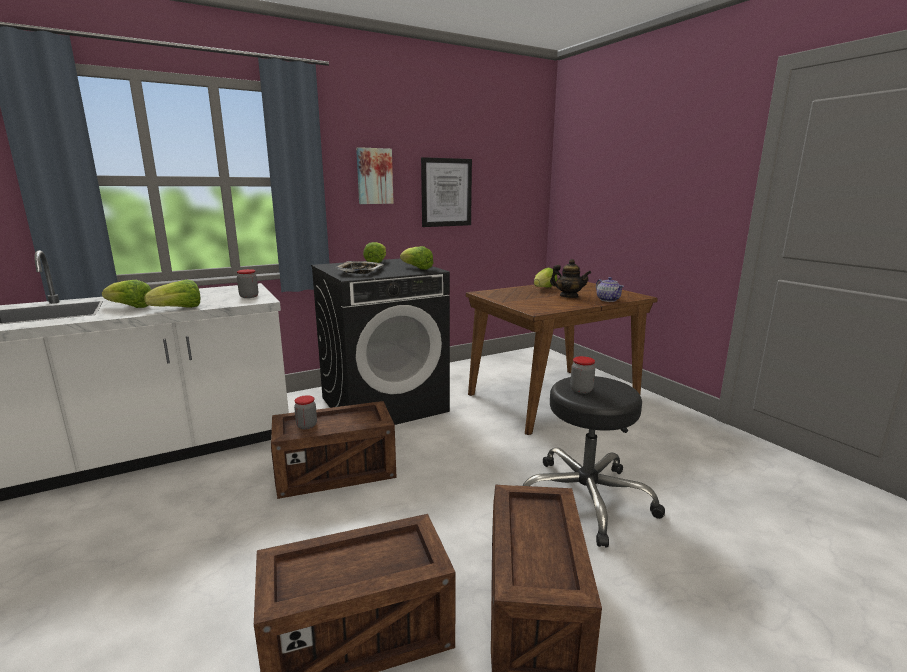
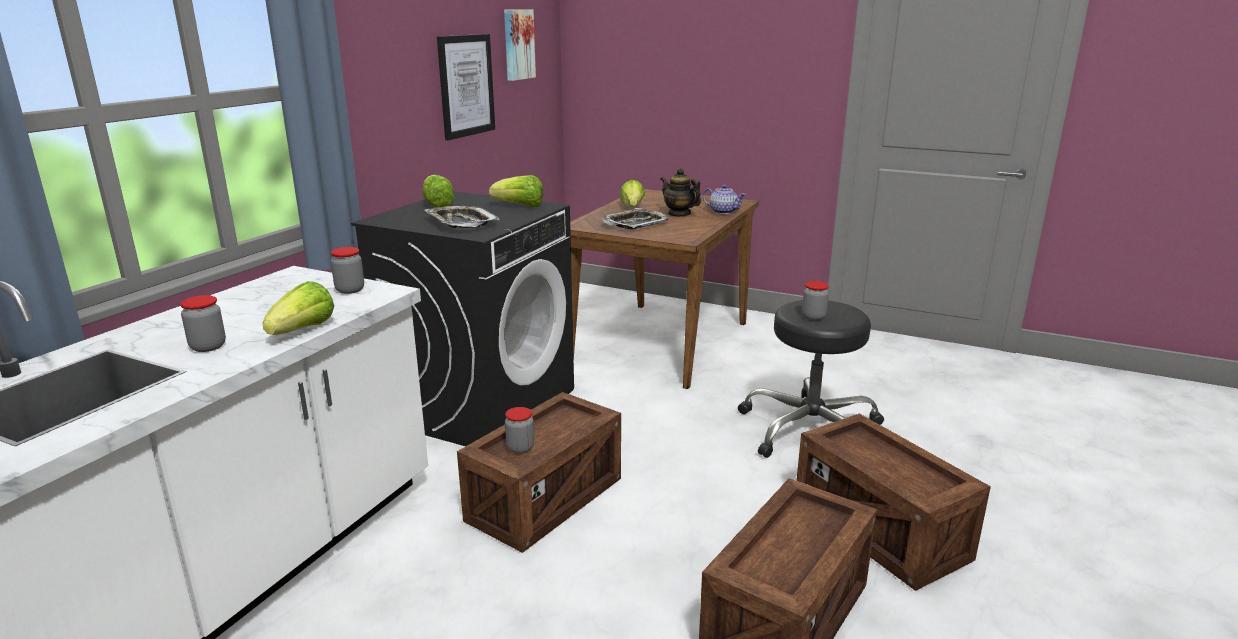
camera: 35 degrees left, 5 degrees up
(130, 307) = (208, 347): lettuce -> jar
(374, 176) = (388, 71): picture -> picture (517, 44)
(522, 297) = (635, 224): none -> tray
(569, 296) = (679, 214): teapot -> teapot turned 135 degrees counterclockwise

